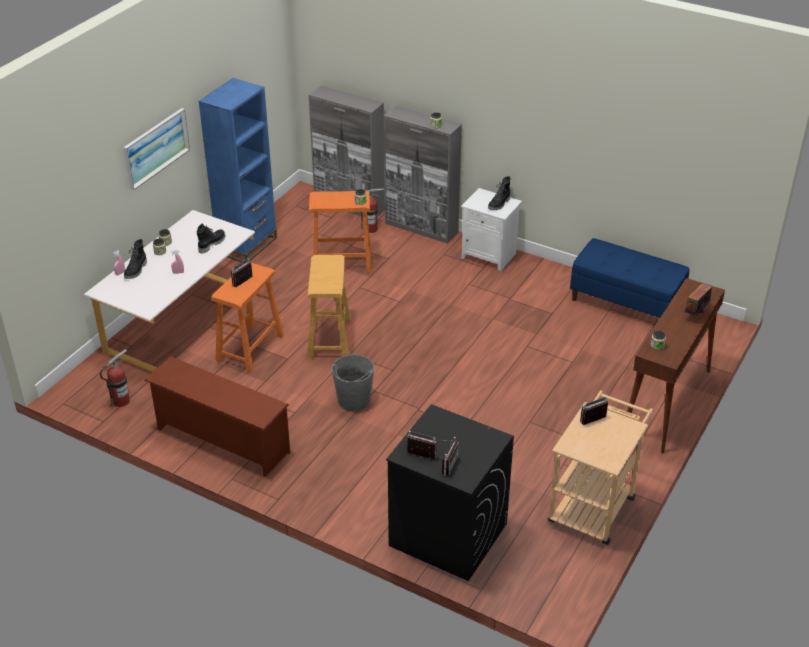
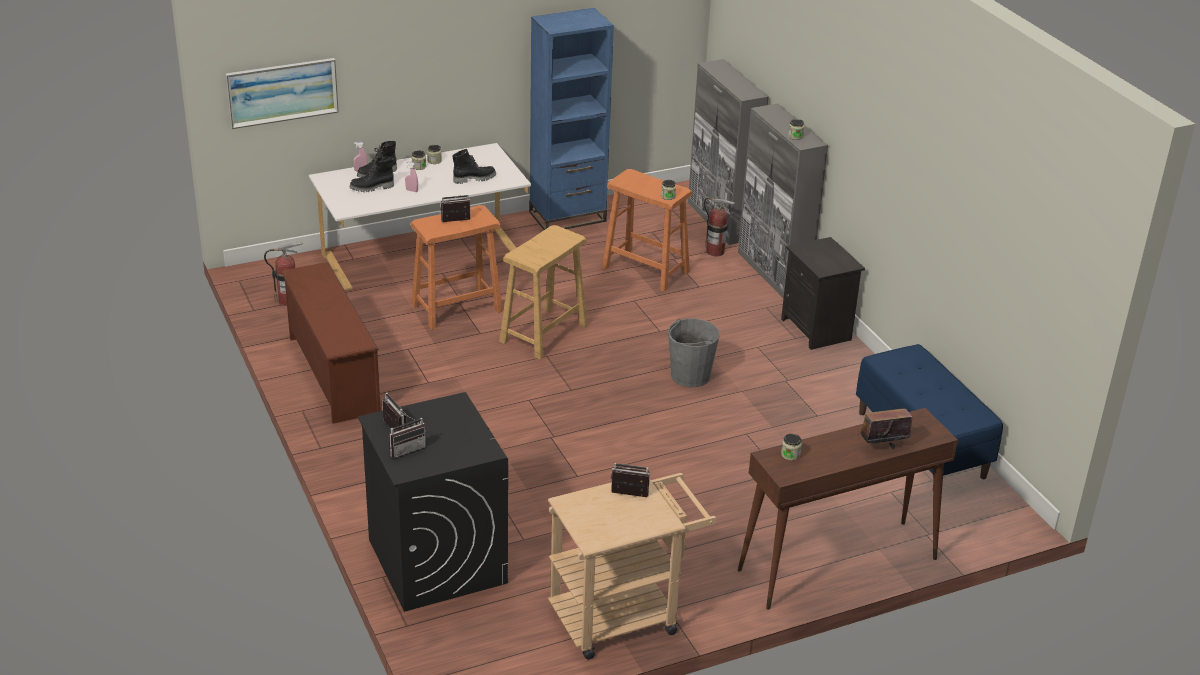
camera: 35 degrees right, 5 degrees down
(156, 148) = (455, 49): picture -> picture (282, 92)
(353, 400) = (497, 398): grey bucket -> grey bucket (690, 376)
(490, 255) = (817, 330): white nightstand -> black nightstand
(499, 204) = (832, 261): black boot -> black boot (372, 188)

